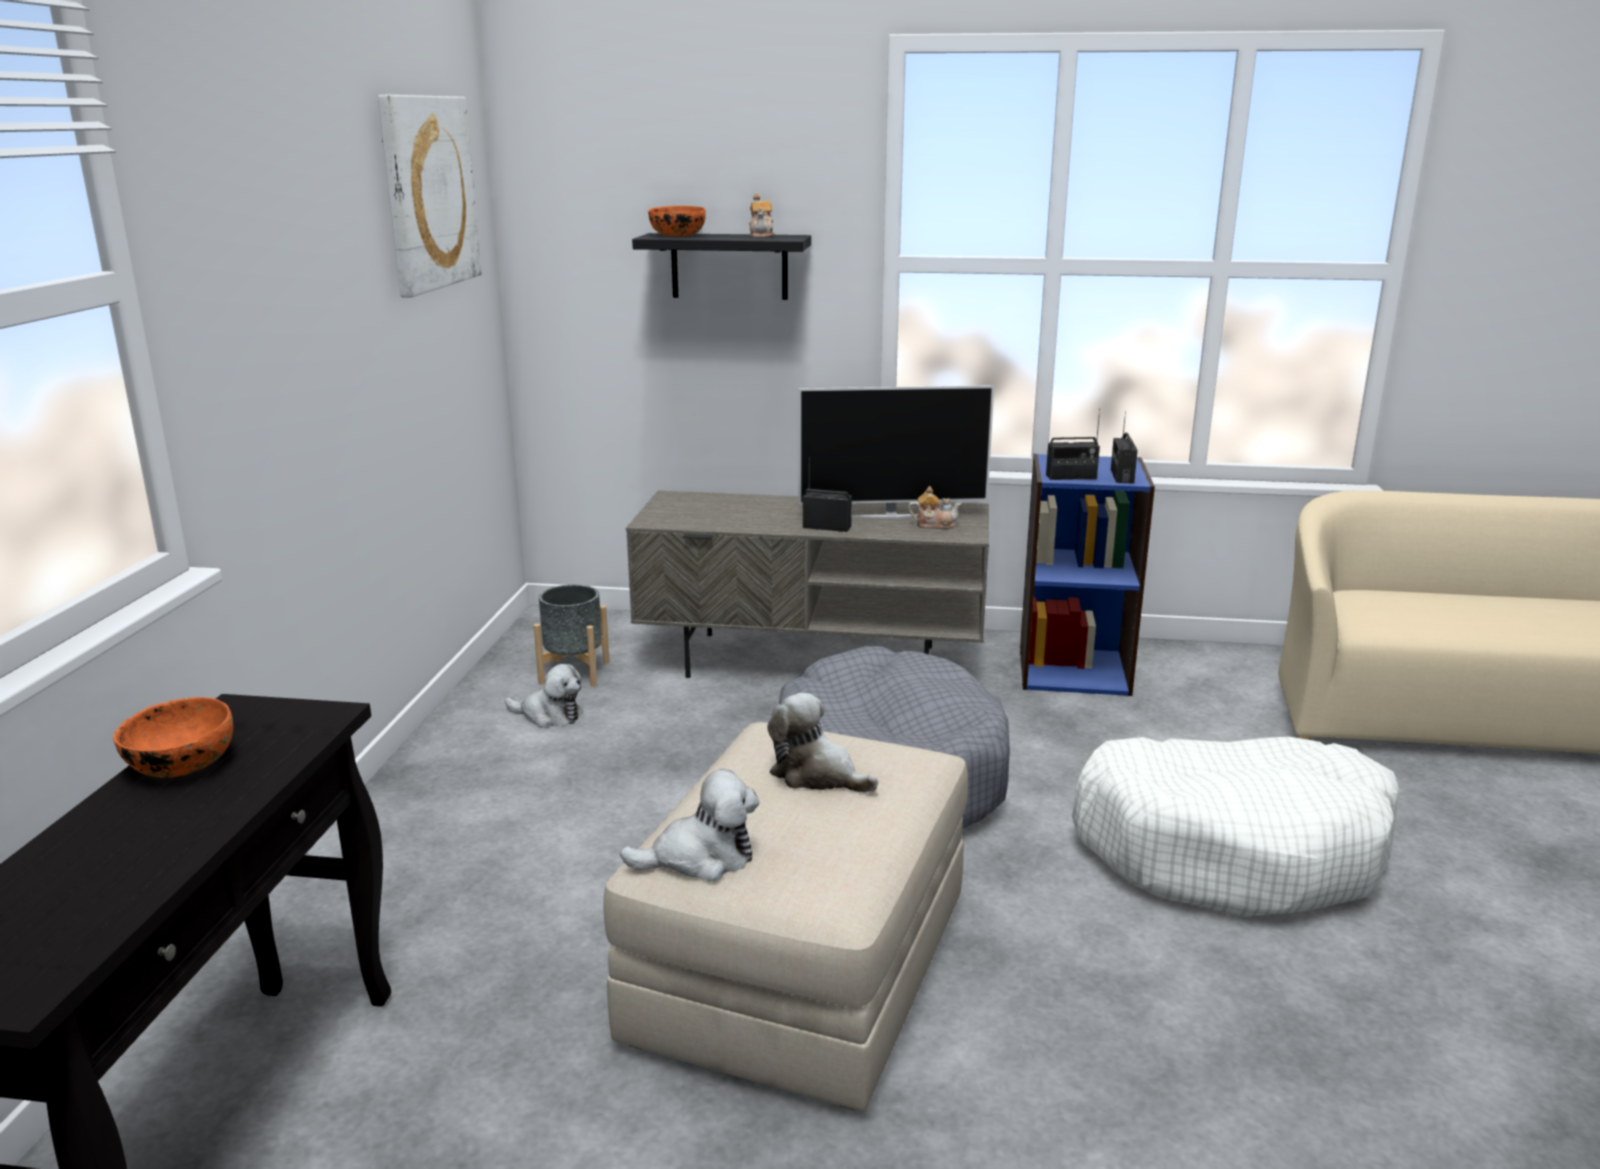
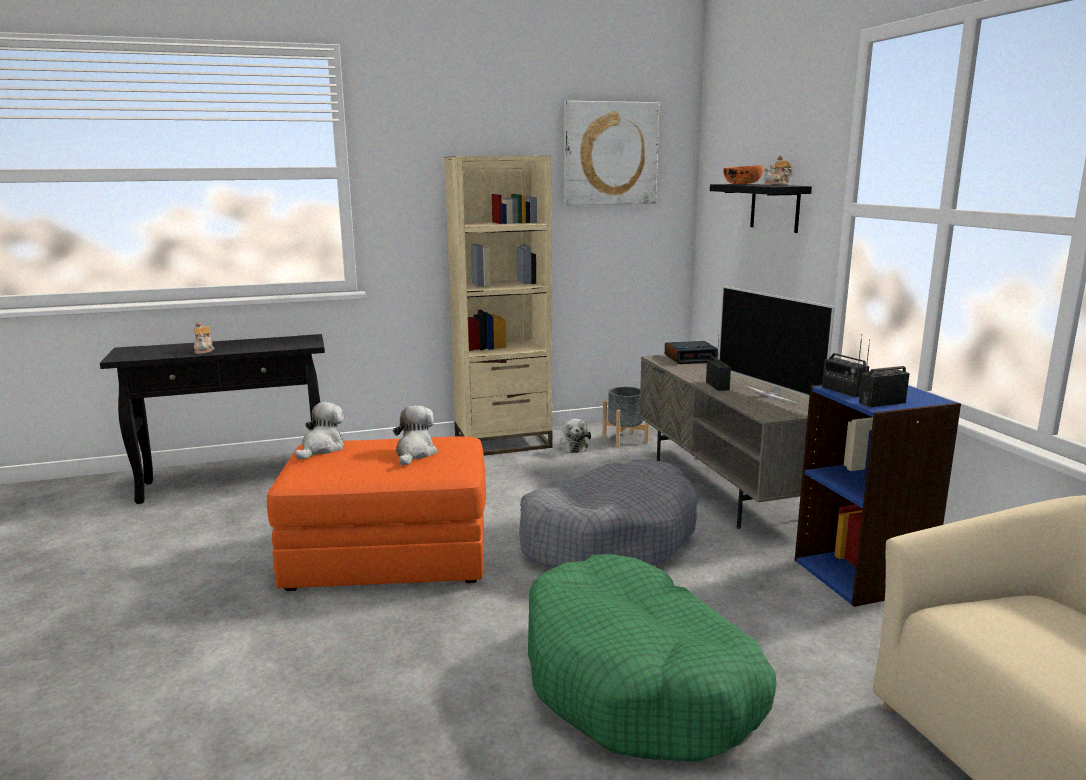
camera: 65 degrees right, 5 degrees down
(180, 764) = (263, 341): orange bowl -> none
(448, 766) = (503, 442): none -> beige bookcase
(681, 508) = (690, 358): none -> alarm clock
(700, 858) = (322, 448): plush toy -> plush toy turned 120 degrees counterclockwise
(801, 971) = (388, 555): beige ottoman -> orange ottoman
(934, 525) = (774, 405): teapot -> teapot (204, 350)
(1231, 850) = (639, 682): white dog bed -> green dog bed

